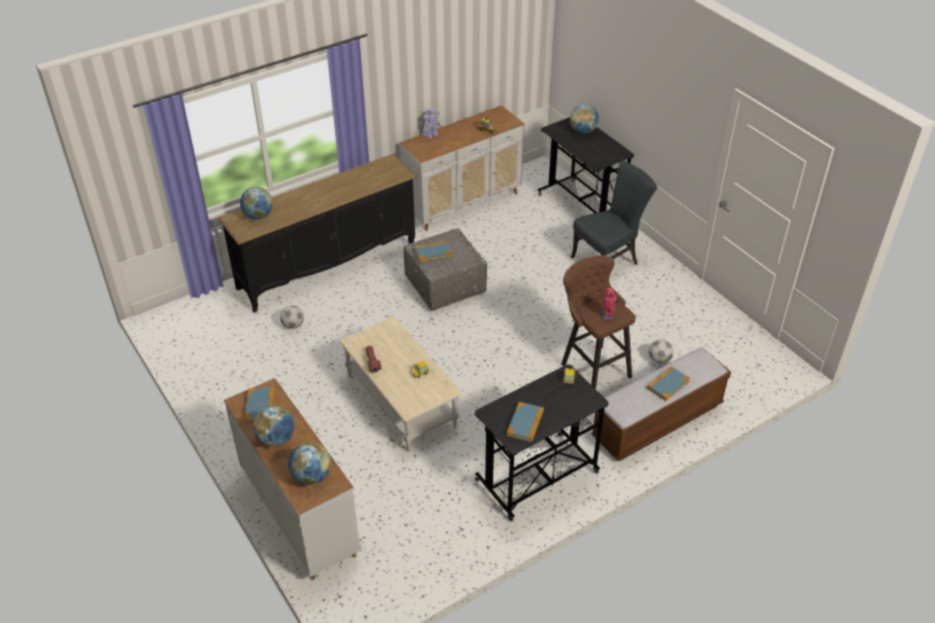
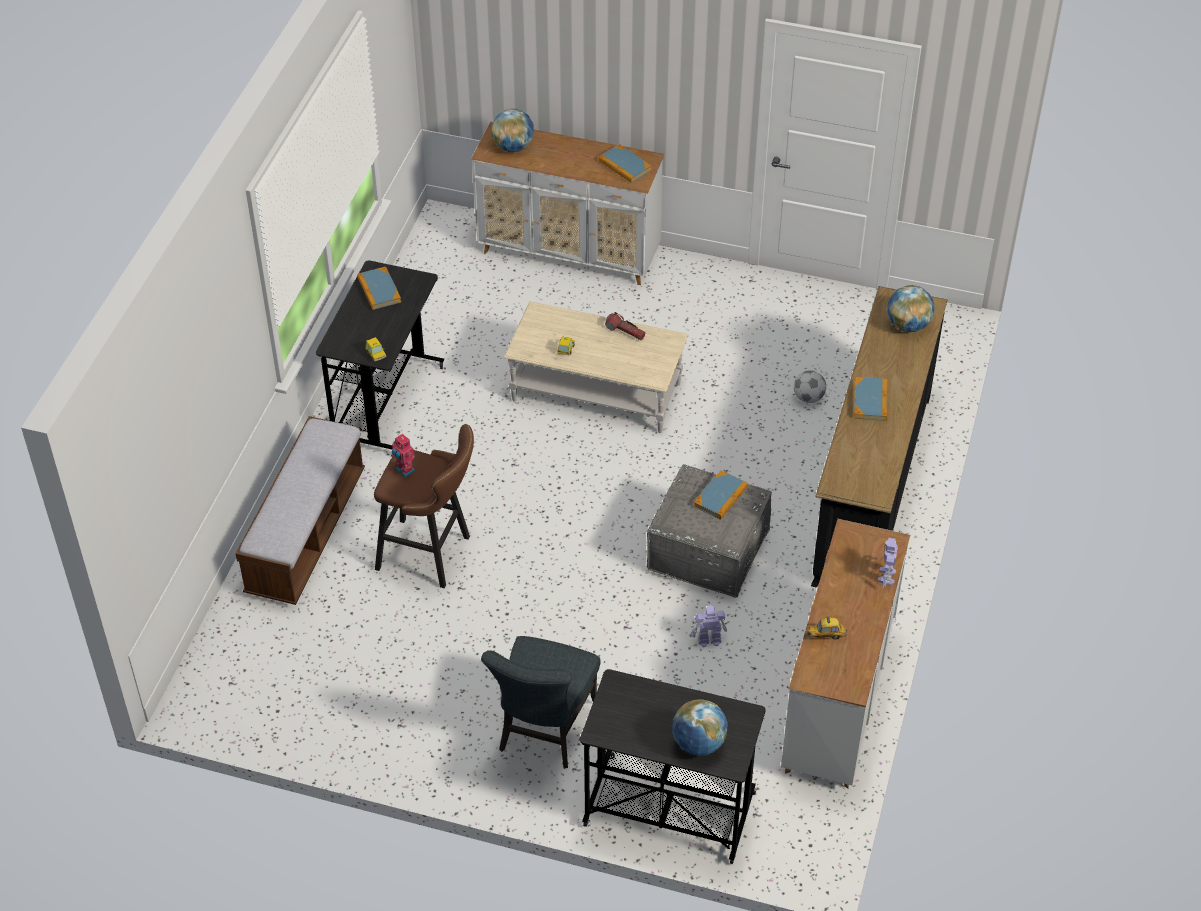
camera: 140 degrees right, 5 degrees up
(276, 439) = (577, 153): globe -> none
(491, 252) = (708, 640): none -> toy robot
(659, 359) = (359, 613): football -> none
(668, 385) = (294, 486): book -> book (870, 401)

